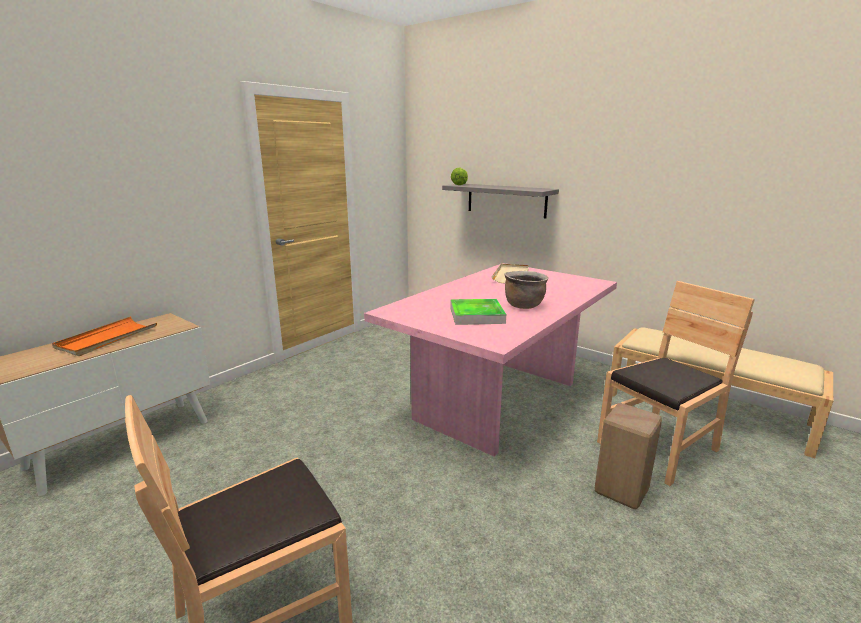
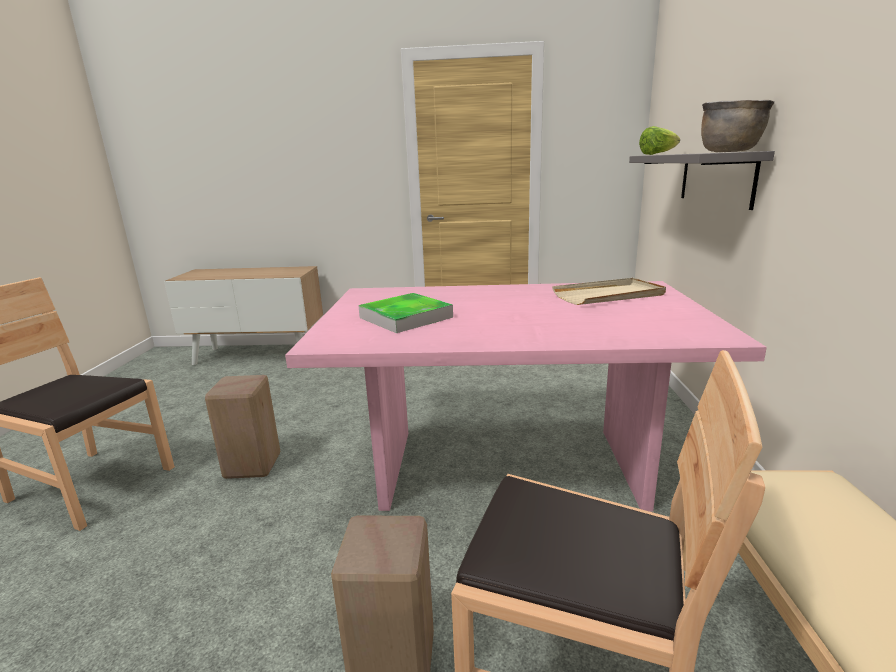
camera: 55 degrees right, 0 degrees up
(107, 339) = (252, 272): orange tray -> none
(367, 497) = (252, 465): none -> beige stool
(523, 305) = (486, 325): brown cooking pot -> brown cooking pot (729, 152)

